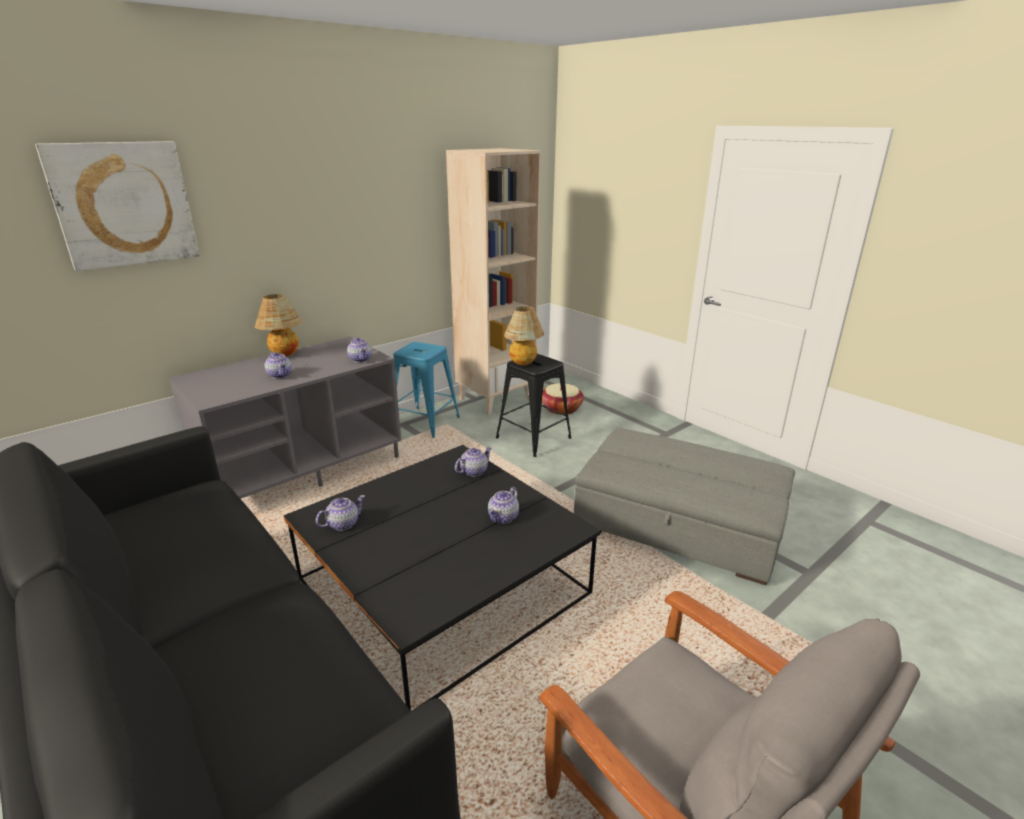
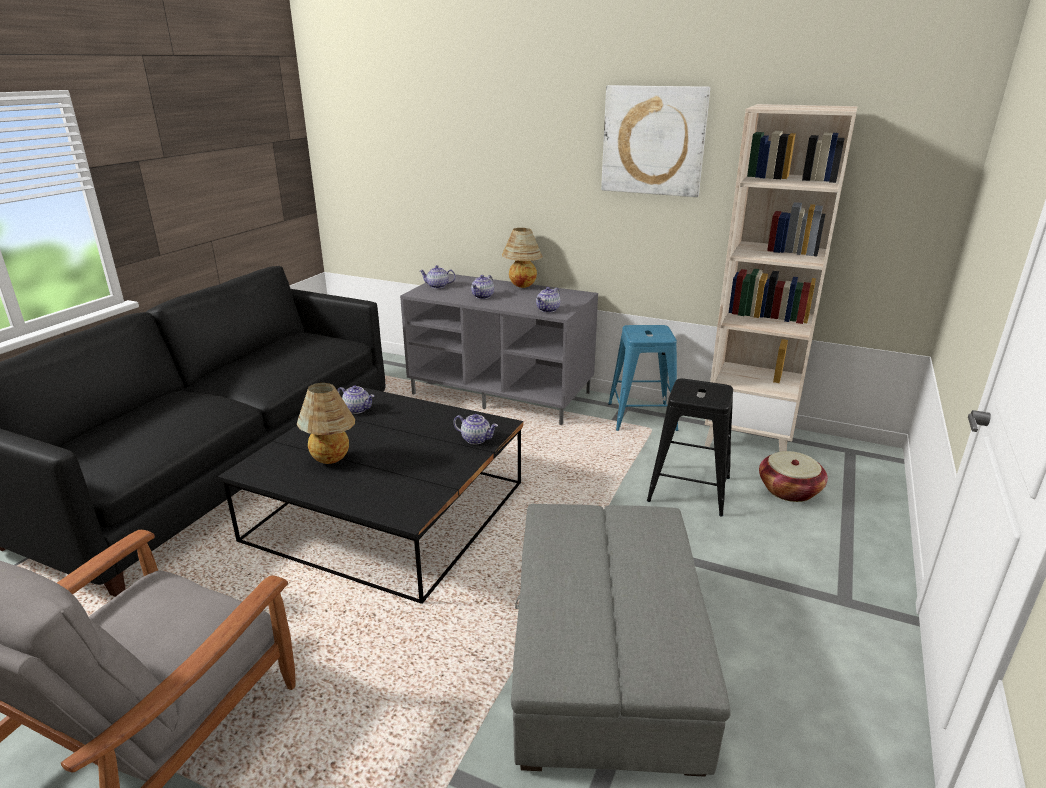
camera: 65 degrees right, 0 degrees up
(124, 204) = (440, 131): picture -> picture (653, 141)
(503, 517) = (406, 474): teapot -> teapot (437, 286)
(523, 364) = (686, 387): table lamp -> table lamp (332, 461)

